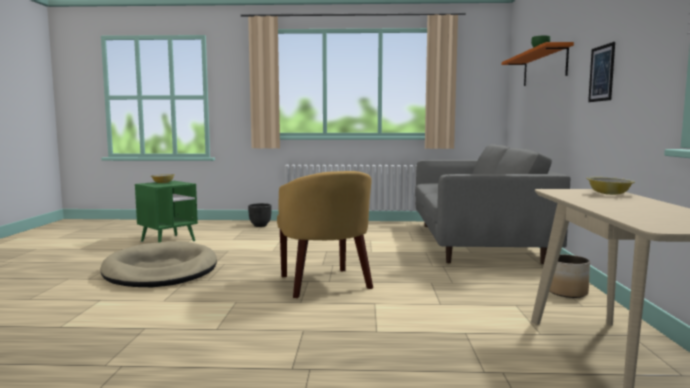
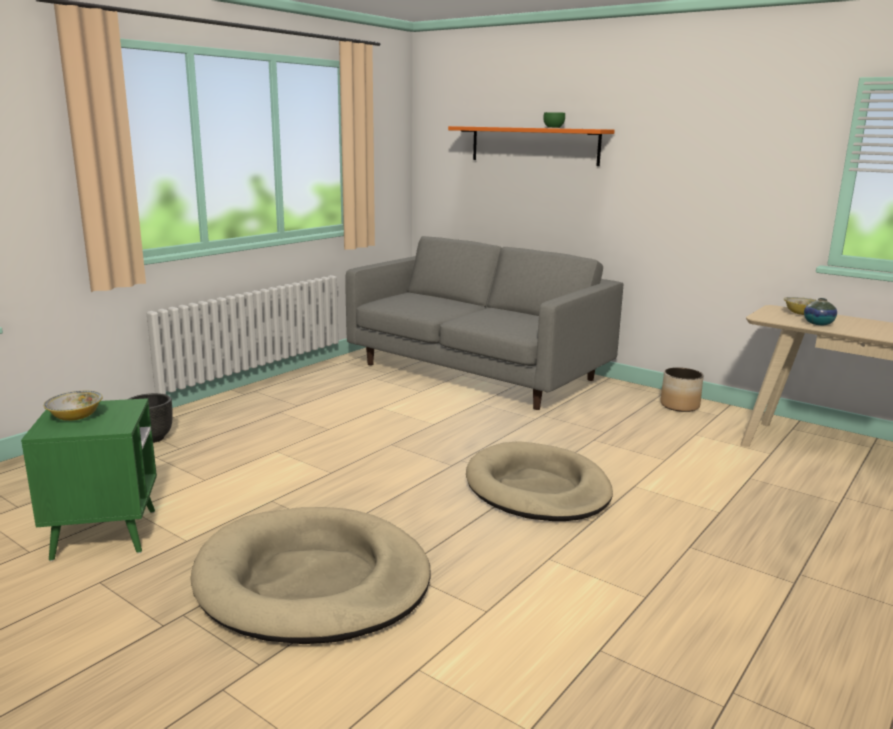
camera: 55 degrees left, 10 degrees up
(324, 284) = (537, 488): yellow armchair -> beige dog bed
(583, 197) = (818, 324): none -> vase
(601, 73) = (682, 177): picture -> none

